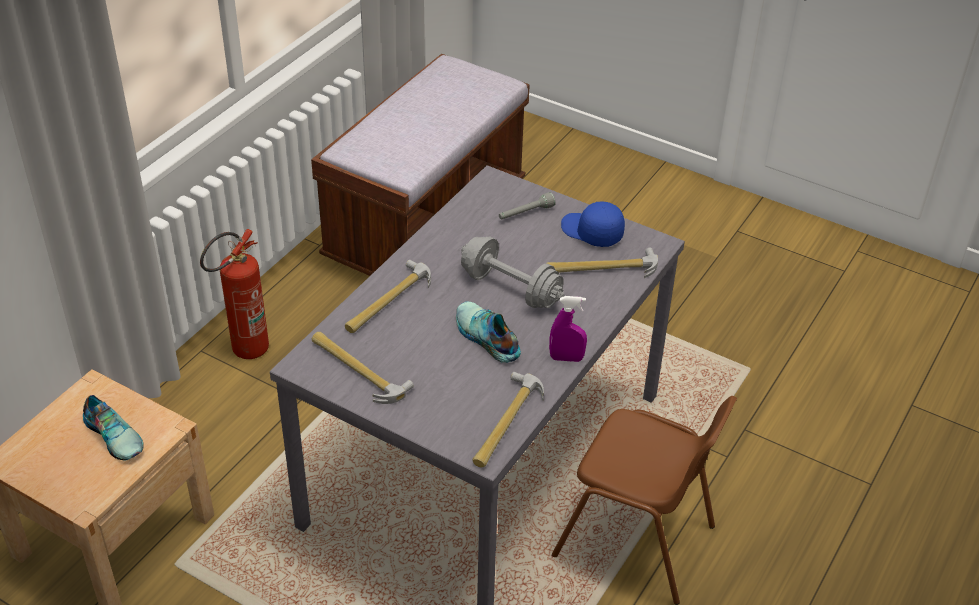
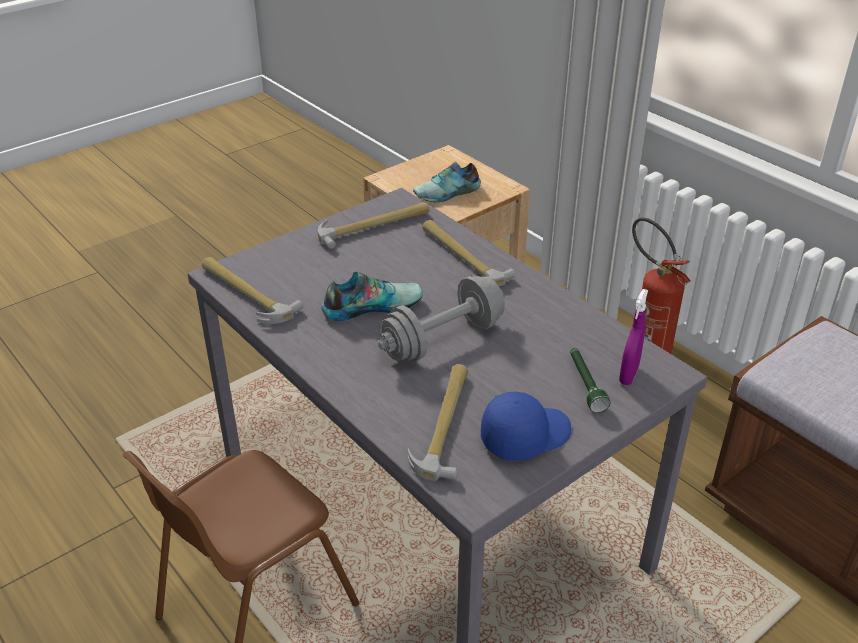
camera: 110 degrees right, 5 degrees down
(525, 213) = (585, 385): grey flashlight -> green flashlight
(566, 358) = (306, 353): purple spray bottle -> purple spray bottle (628, 375)

